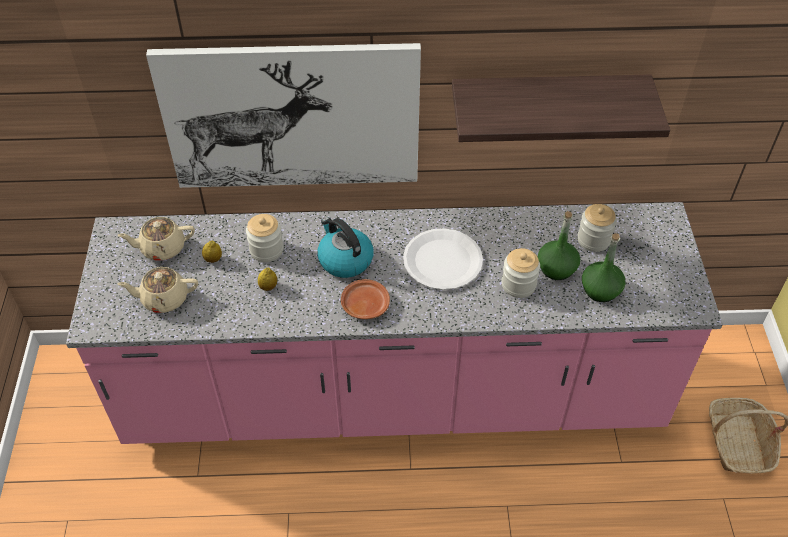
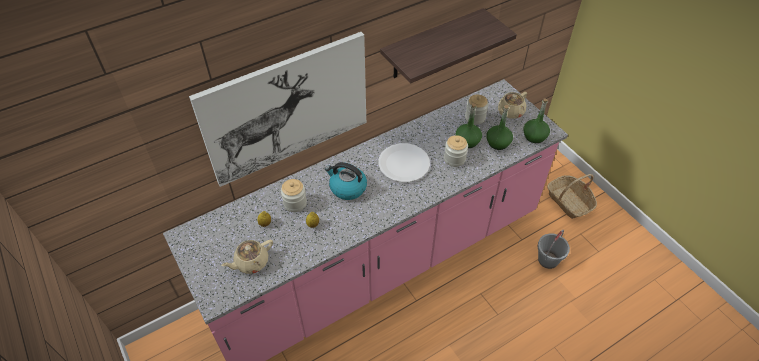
camera: 30 degrees left, 0 degrees up
(162, 248) = (225, 232): beige teapot -> beige teapot (510, 112)
(365, 304) = (378, 208): brown plate -> none
(642, 511) = (548, 260): none -> grey bucket
(665, 304) = (534, 136): none -> green bottle

